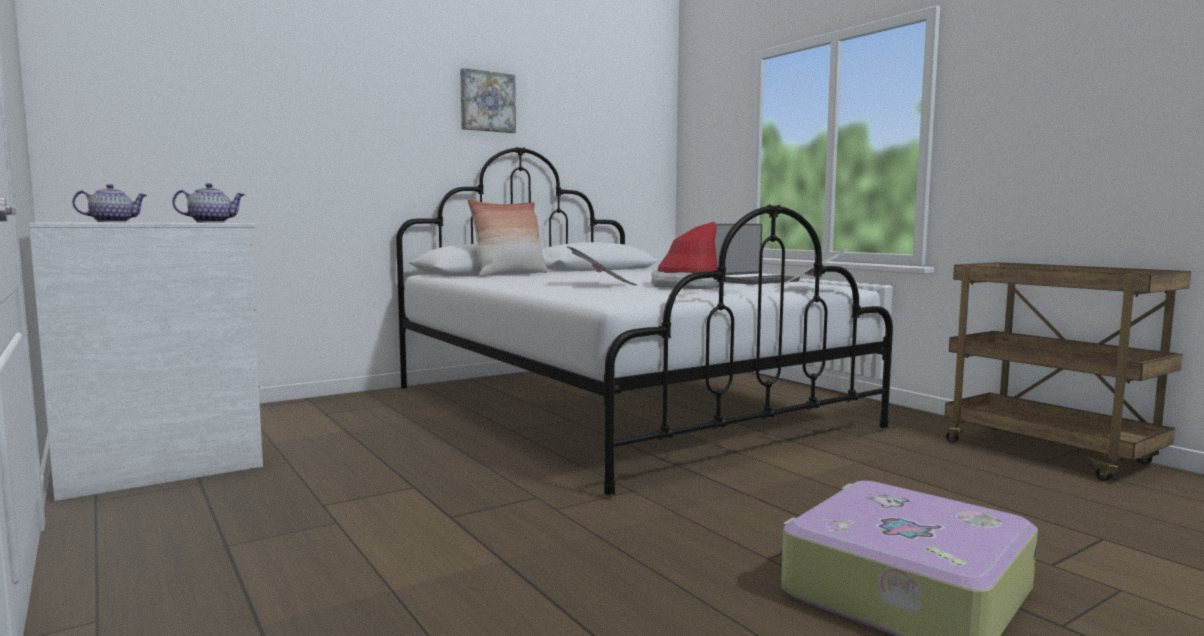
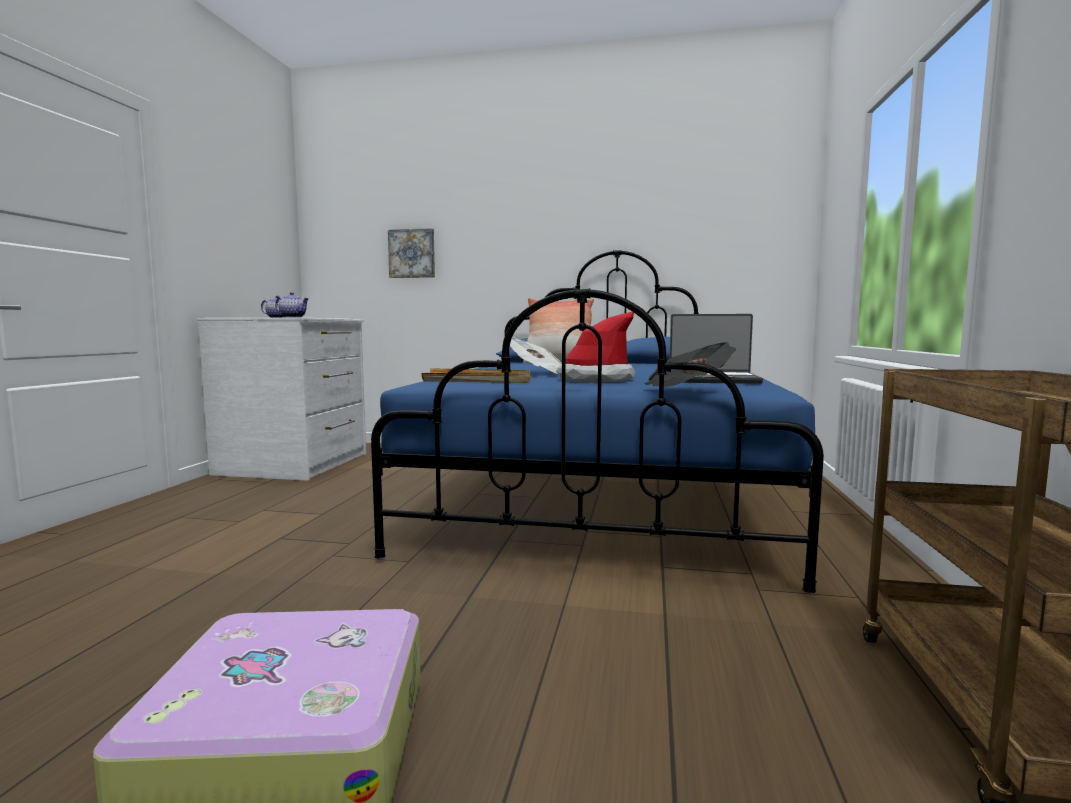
camera: 45 degrees right, 0 degrees up
(487, 102) = (589, 213): picture -> picture (412, 253)
(616, 294) = (478, 380): none -> beige tray
(618, 407) = (603, 495): white bed -> blue bed

